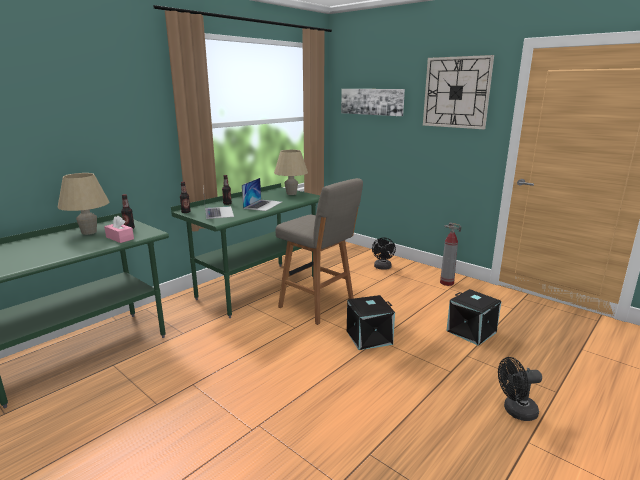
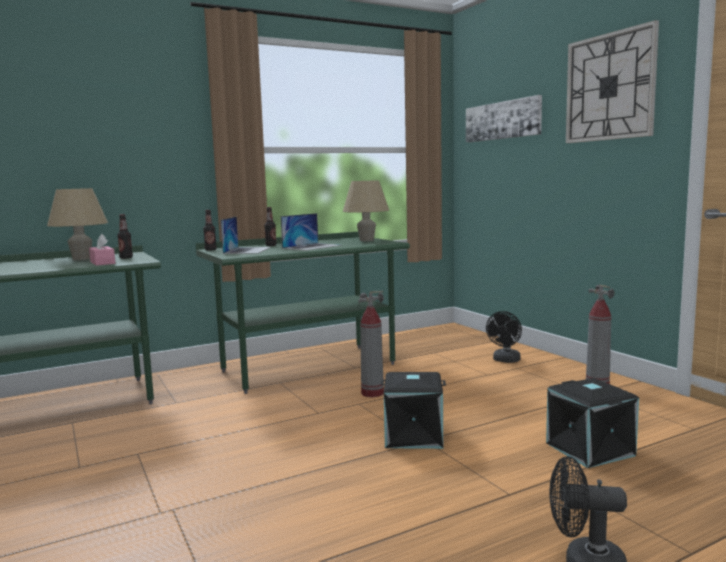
camera: 20 degrees right, 10 degrees down
(318, 306) = (372, 393): grey stool -> fire extinguisher

